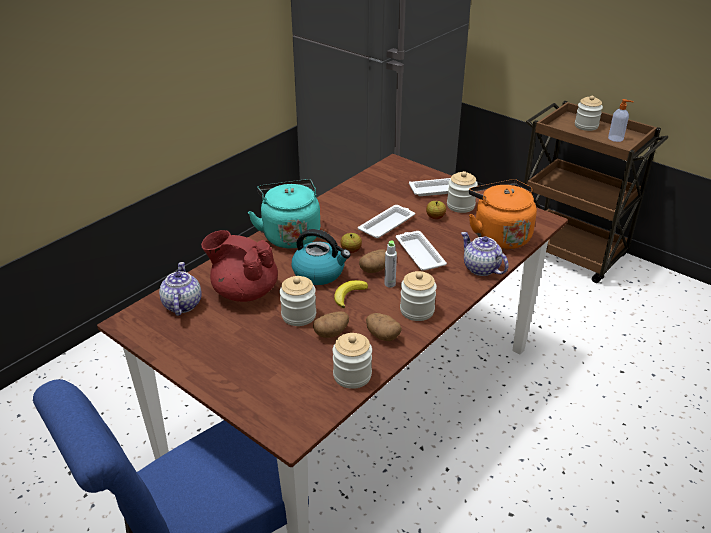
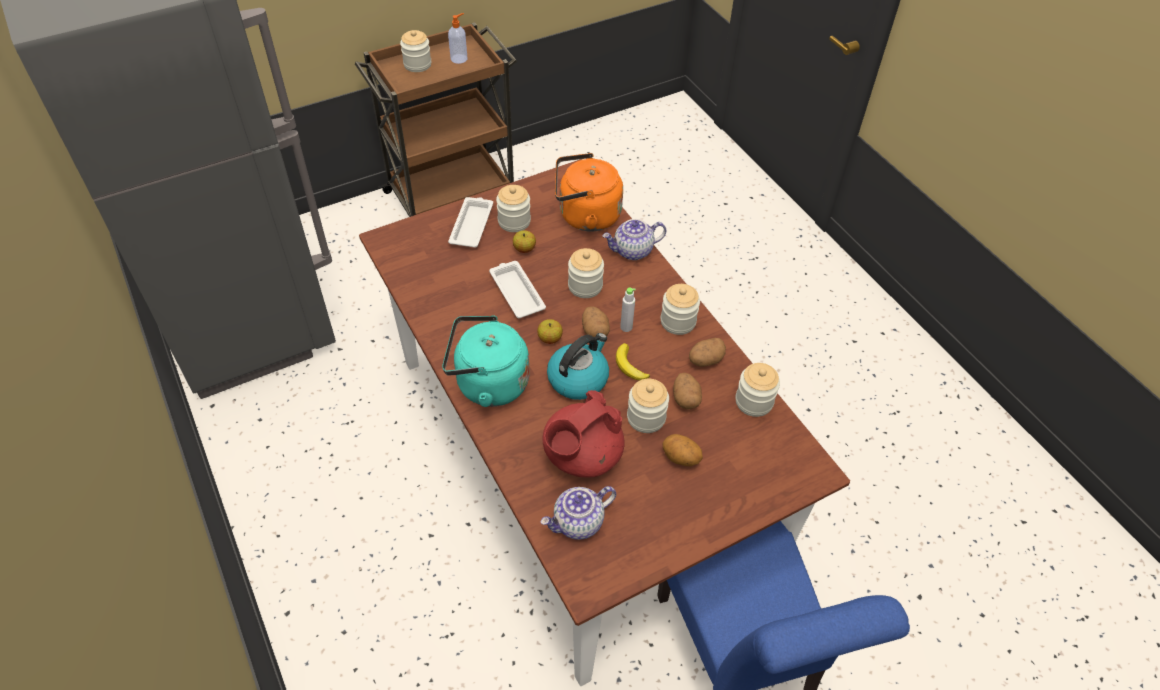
camera: 70 degrees left, 15 degrees up
(182, 304) = (578, 523): teapot -> teapot turned 45 degrees counterclockwise
(265, 343) = (680, 458): none -> potato
(419, 254) = (585, 286): white tray -> jar

